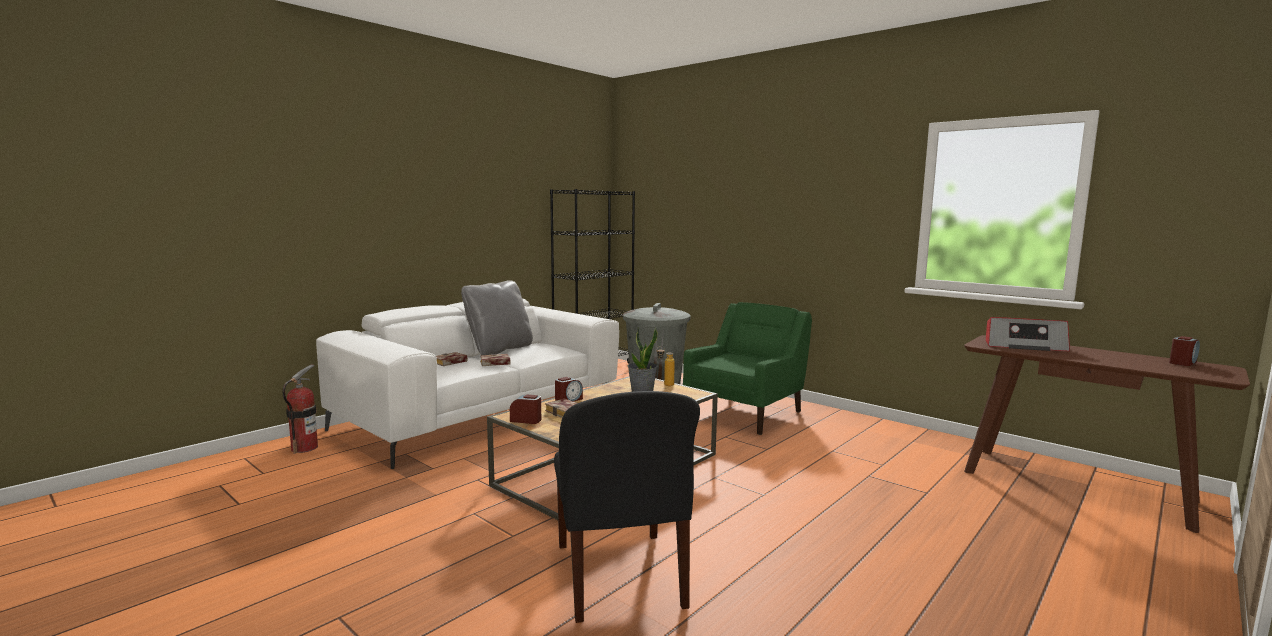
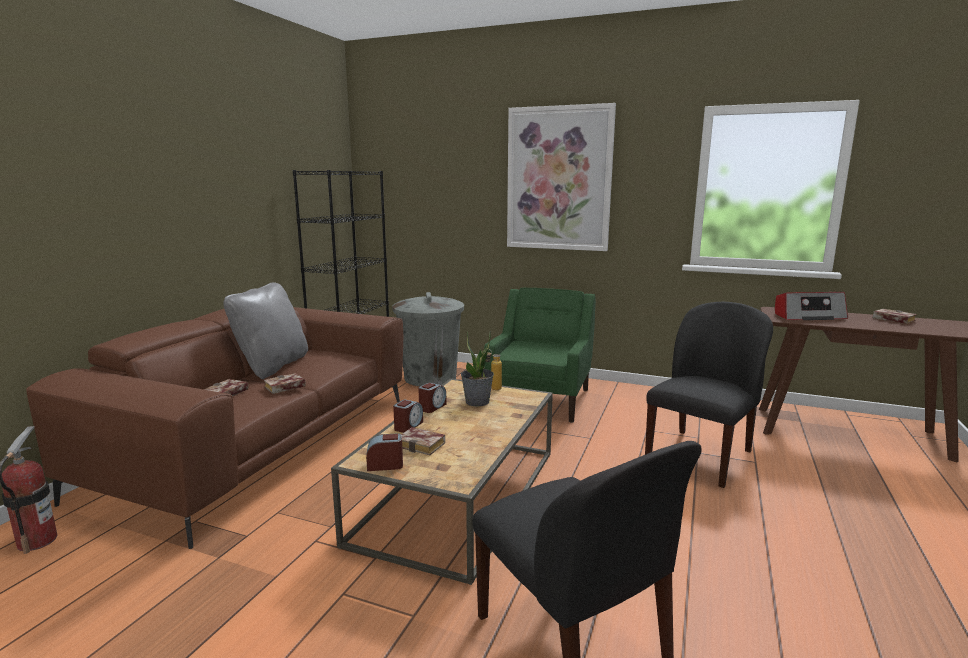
camera: 20 degrees left, 5 degrees up
(482, 414) = (261, 444): white sofa -> brown sofa
(787, 198) = (558, 179): none -> picture
(869, 479) = (700, 456): none -> black chair
(1128, 356) = (891, 319): none -> book
(1182, 362) = (932, 322): alarm clock -> alarm clock (432, 407)

